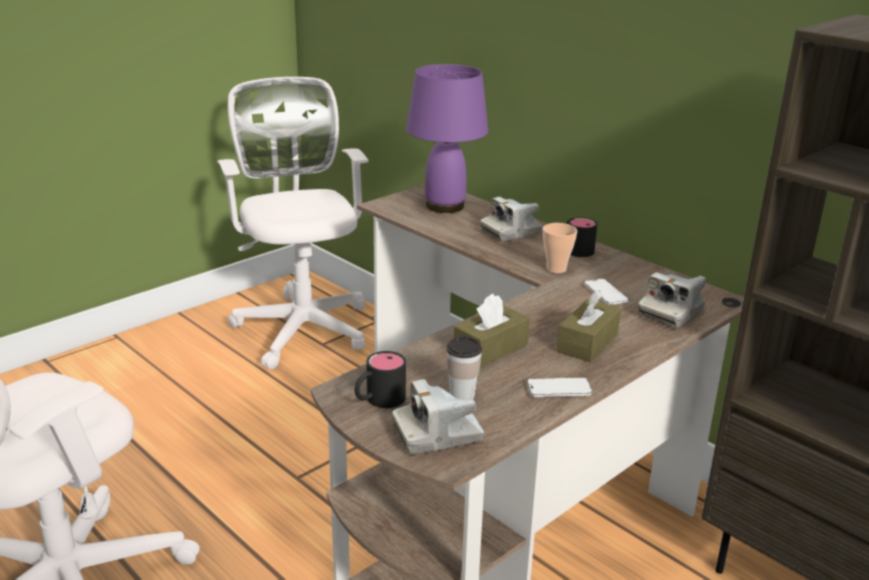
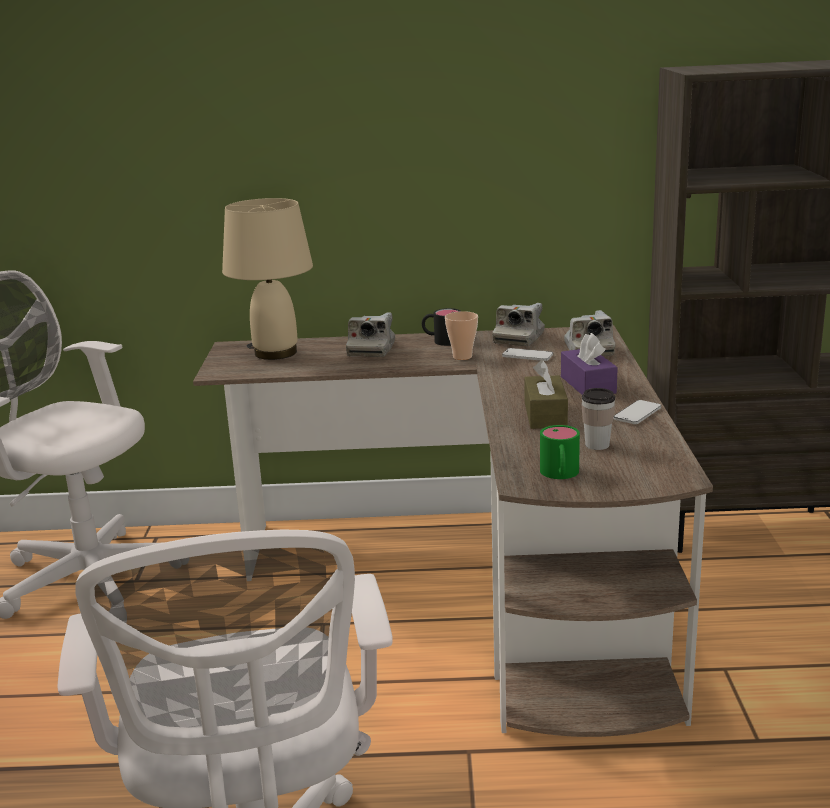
camera: 45 degrees left, 5 degrees down
(378, 400) = (560, 475): black mug -> green mug
(437, 434) = (640, 470): camera -> camera (519, 338)
(444, 206) = (274, 353): purple table lamp -> beige table lamp
(587, 343) = (588, 385): brown tissue box -> purple tissue box

